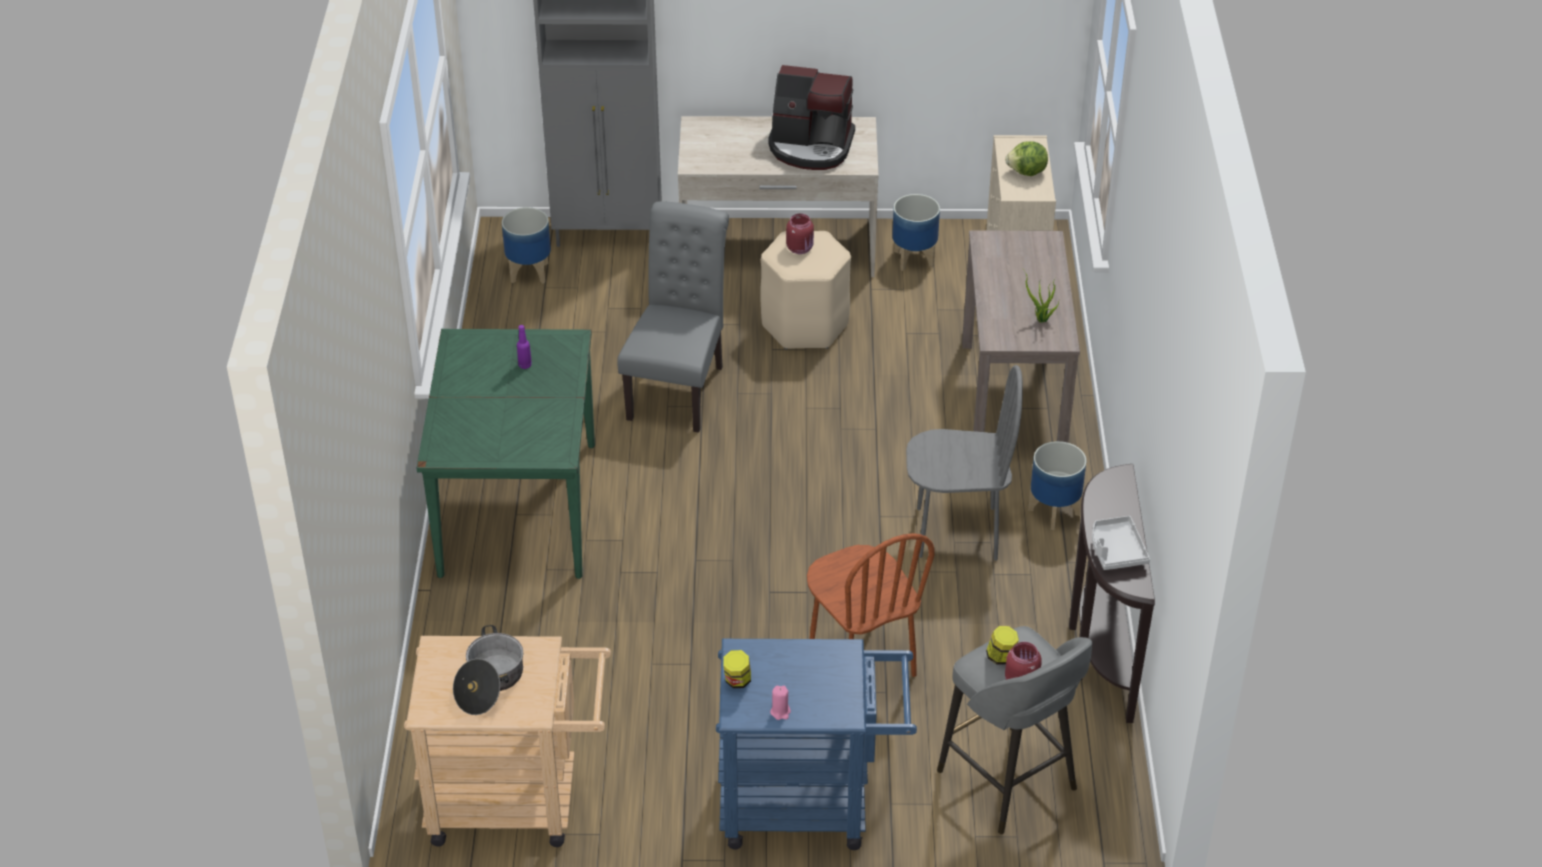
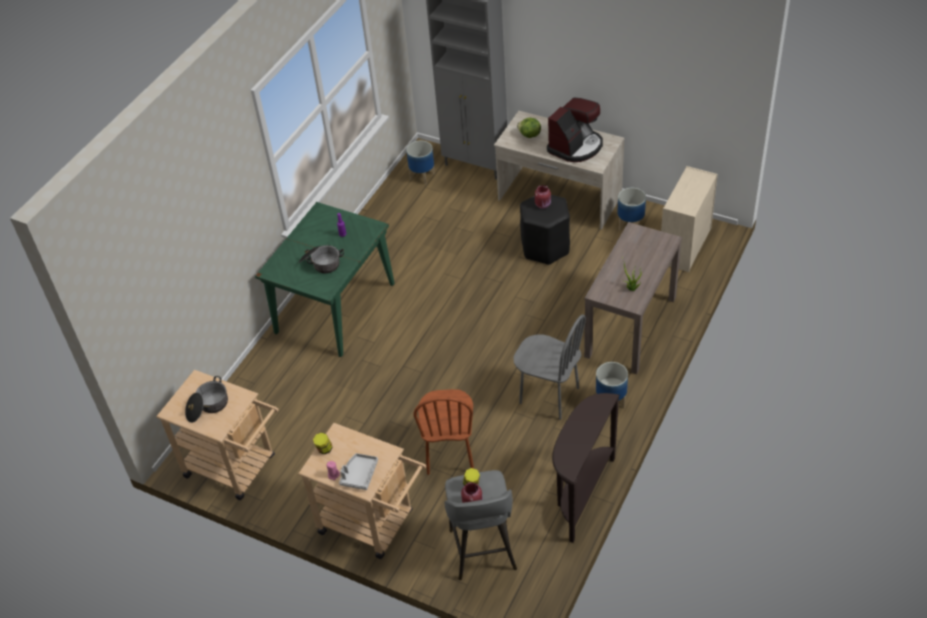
camera: 30 degrees right, 5 degrees up
(520, 418) = (321, 263): none -> cooking pot
(679, 388) = (456, 265): grey chair -> none
(804, 325) = (545, 247): beige stool -> black stool
(809, 804) = (373, 524): blue cart -> beige cart
(811, 146) = (576, 146): coffee machine -> coffee machine turned 90 degrees counterclockwise
(1027, 172) = (690, 194): lettuce -> lettuce (529, 135)
(1116, 550) = (572, 444): grey tray -> grey tray (359, 475)

